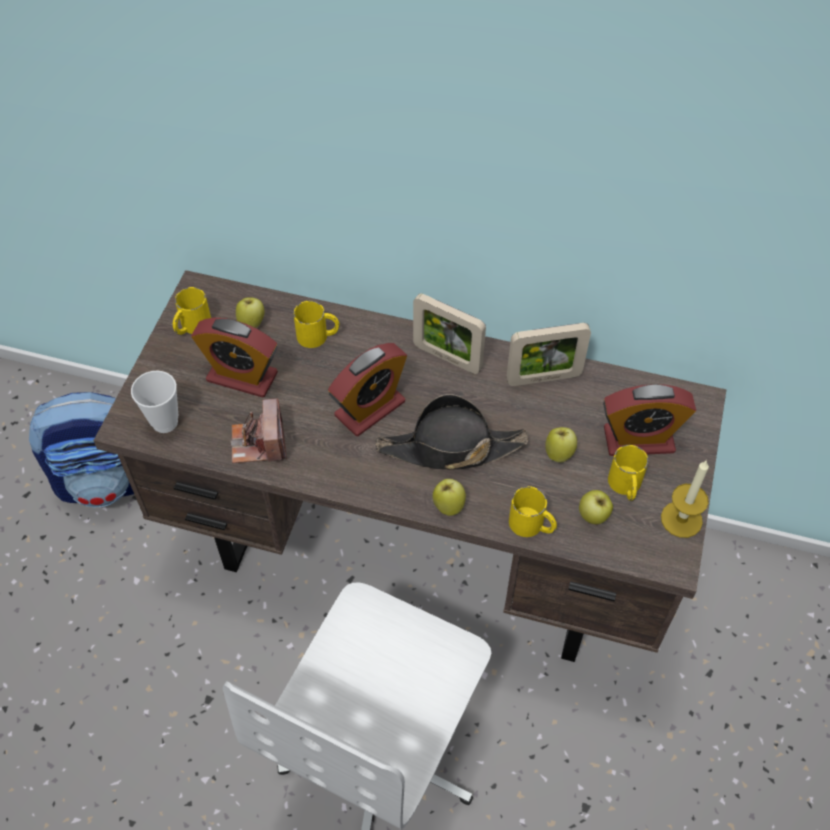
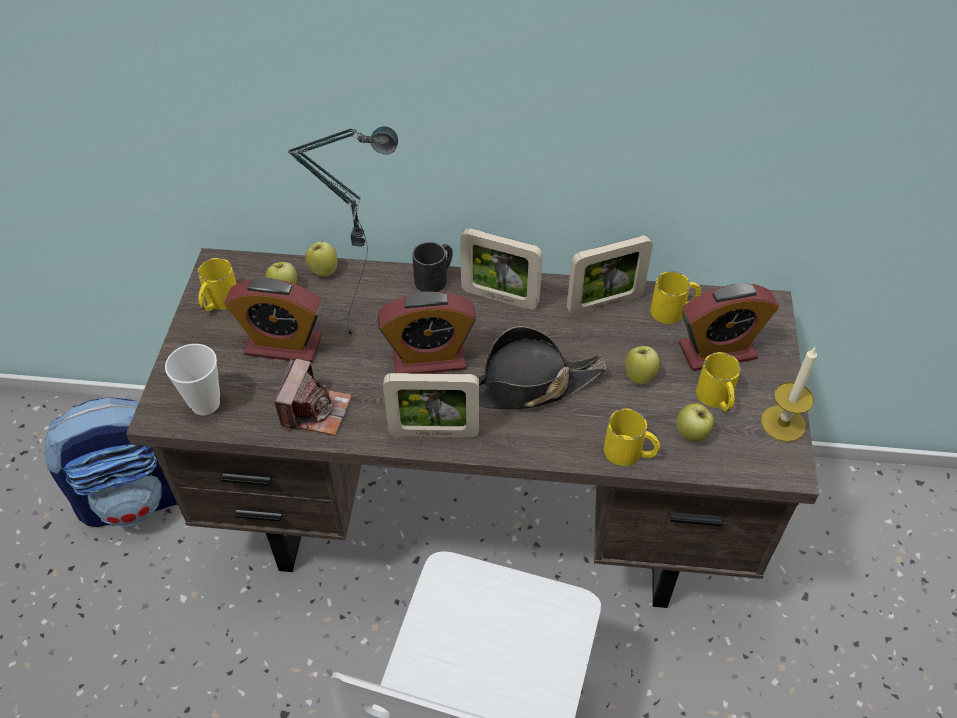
camera: 10 degrees left, 5 degrees down
(259, 443) = (315, 411): camera -> camera turned 150 degrees counterclockwise
(318, 336) = (358, 294): yellow mug -> yellow mug (674, 310)
(319, 369) = (366, 327): none -> table lamp
(360, 480) = (434, 433): none -> picture frame
(370, 408) = (429, 359): alarm clock -> alarm clock turned 45 degrees clockwise
(392, 329) = (435, 277): none -> black mug
(448, 506) = (536, 445): apple -> apple (323, 271)

